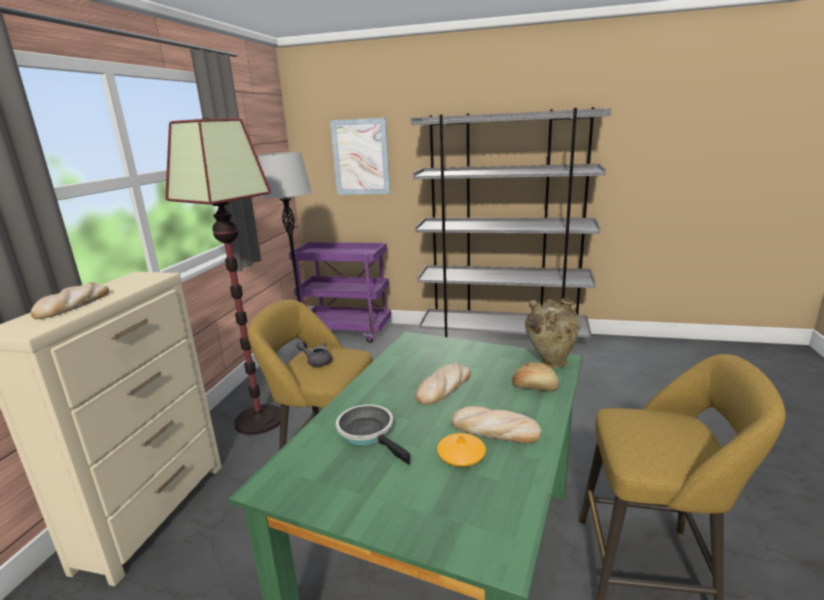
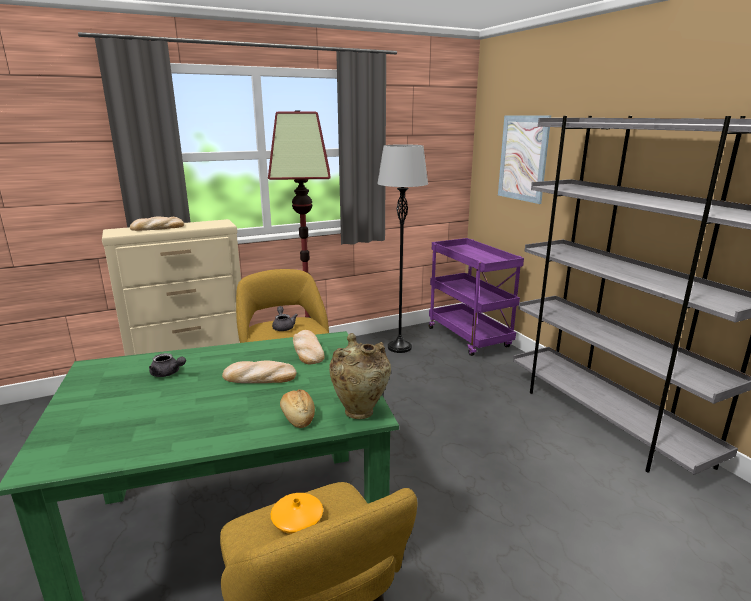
camera: 50 degrees right, 0 degrees up
(369, 433) = (168, 373): frying pan -> grey teapot
(461, 456) = (157, 416): orange vase -> orange vase (297, 519)
(494, 429) = (205, 418): bread -> bread (307, 350)

